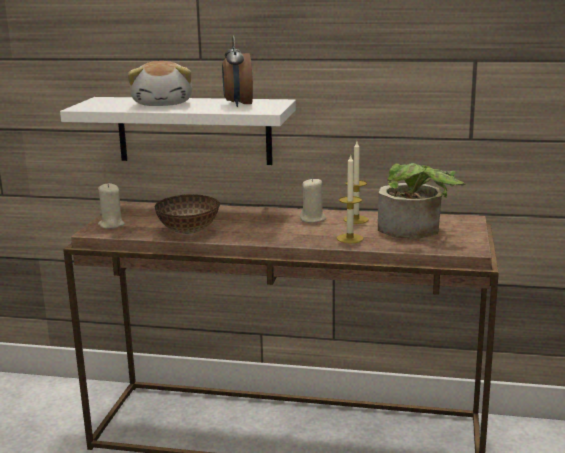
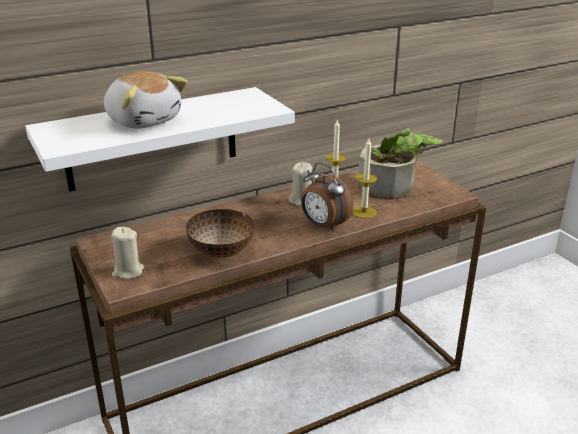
camera: 40 degrees left, 10 degrees up
(238, 104) = (223, 105): alarm clock -> alarm clock (323, 226)

